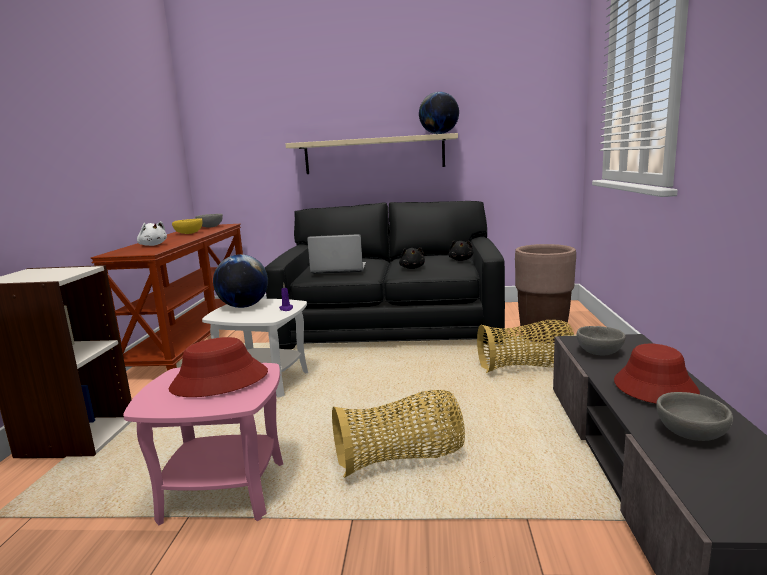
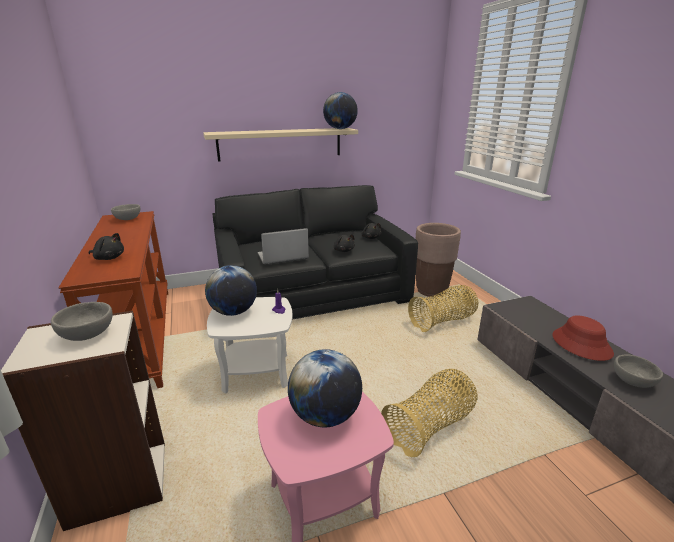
camera: 25 degrees left, 10 degrees up
(153, 245) = (109, 258): white plush toy -> black plush toy
(189, 233) = (120, 232): yellow bowl -> none
(219, 381) = (325, 416): red hat -> globe
(598, 352) = (523, 317): grey bowl -> grey bowl (86, 334)

